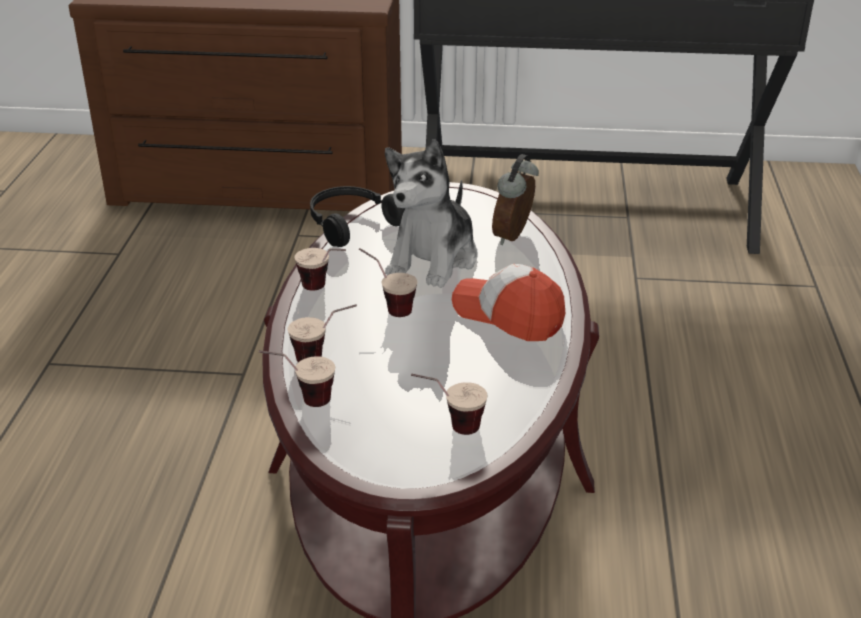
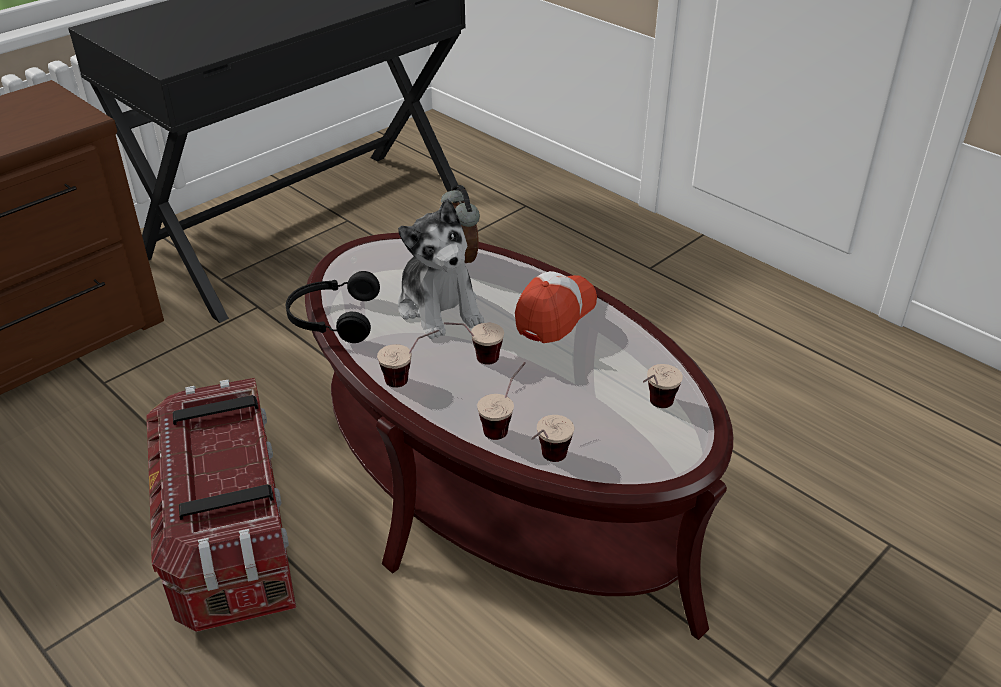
camera: 50 degrees left, 5 degrees up
(220, 375) = (231, 536): none -> storage box
(508, 315) = (555, 314): cap -> cap turned 135 degrees clockwise

